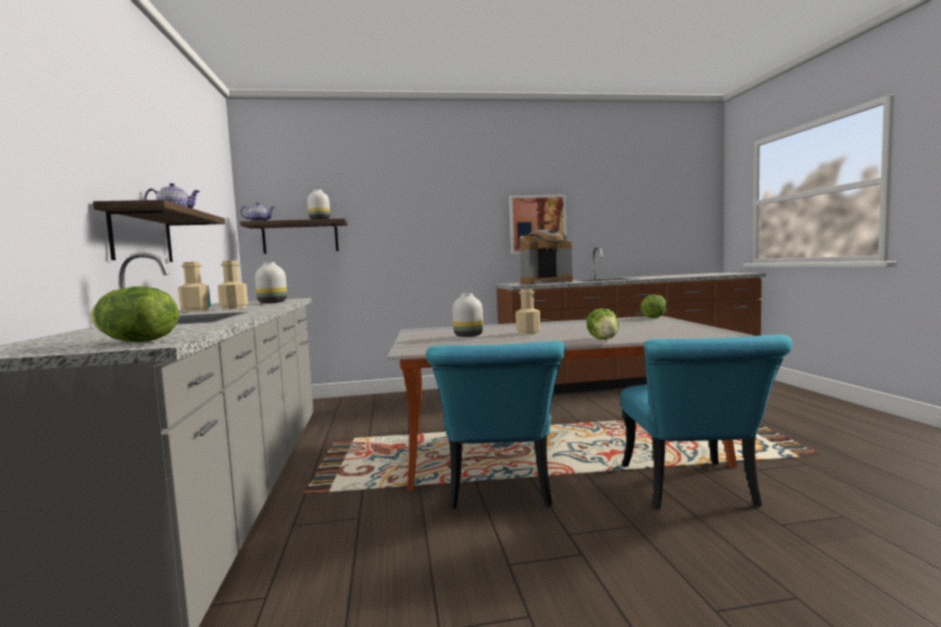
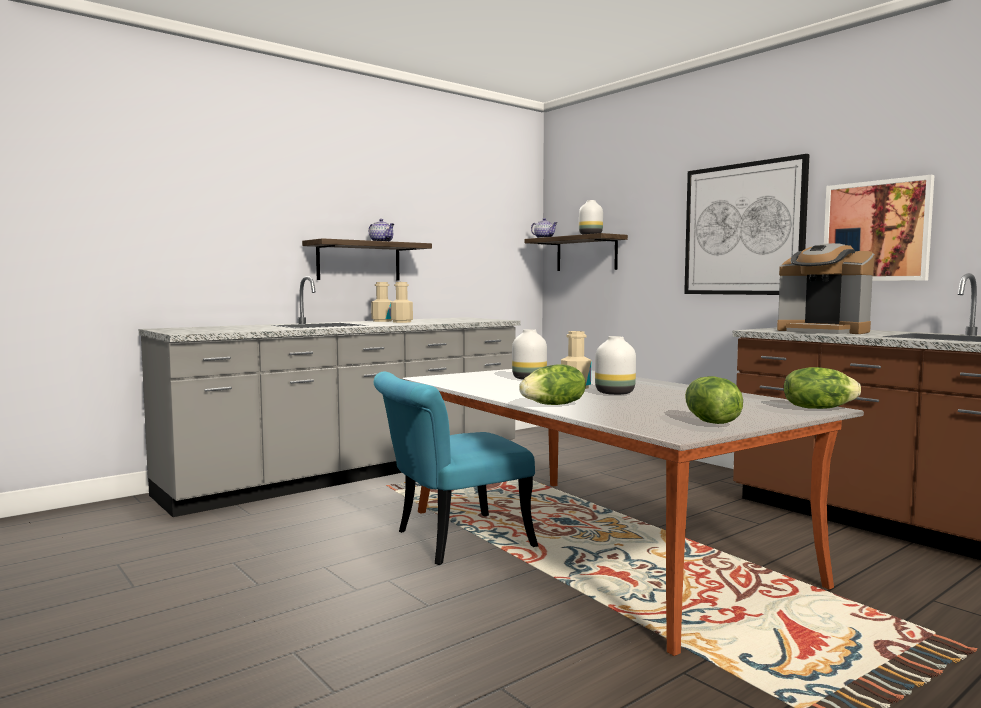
camera: 60 degrees right, 0 degrees up
(135, 342) = (193, 331): lettuce -> lettuce (710, 422)
(272, 303) = (453, 321): white vase -> white vase (614, 393)
(452, 220) = (743, 229): none -> picture
(693, 491) = (548, 629): turquoise chair -> none

